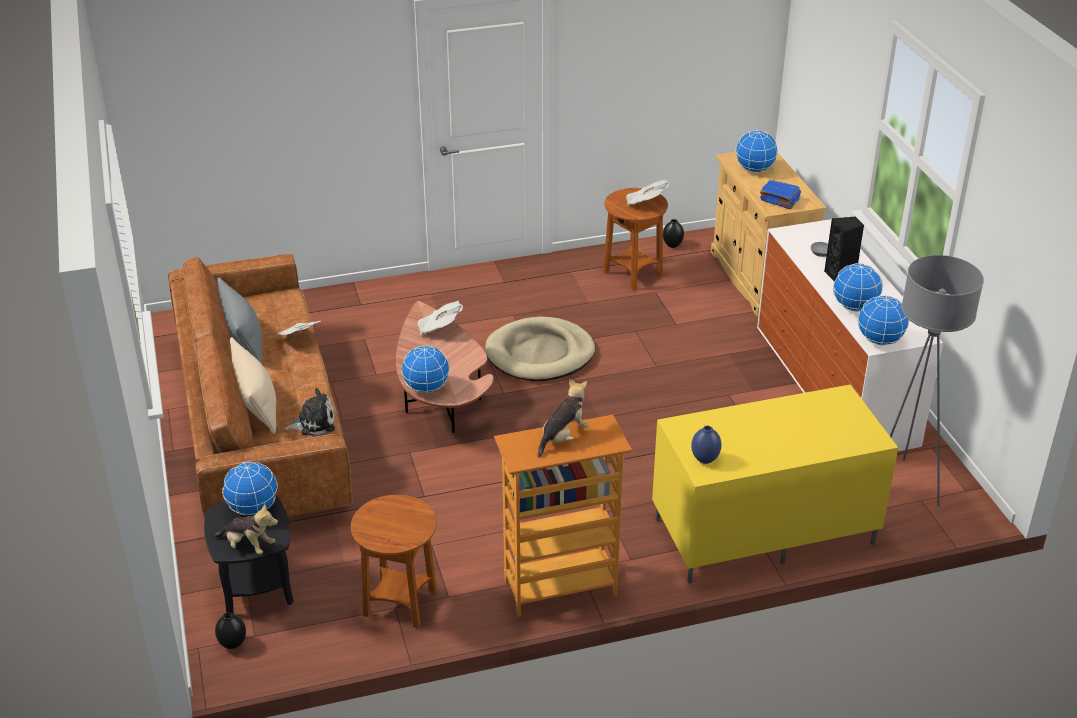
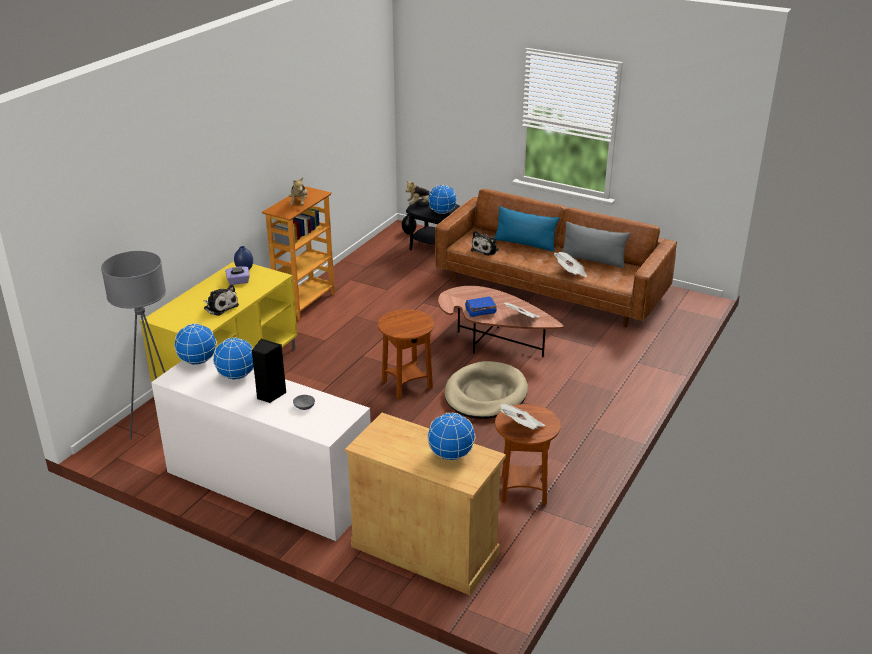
camera: 135 degrees right, 5 degrees down
(257, 405) = (525, 244): beige pillow -> blue pillow
(399, 603) = (367, 269): brown side table -> brown side table (407, 385)
(426, 388) = (470, 291): globe -> none
(672, 245) = (537, 540): black vase -> none
(731, 444) = (238, 282): none -> purple tissue box
(780, 200) = (389, 433): blue book -> blue book (480, 311)
(788, 416) = (220, 306): none -> plush toy

